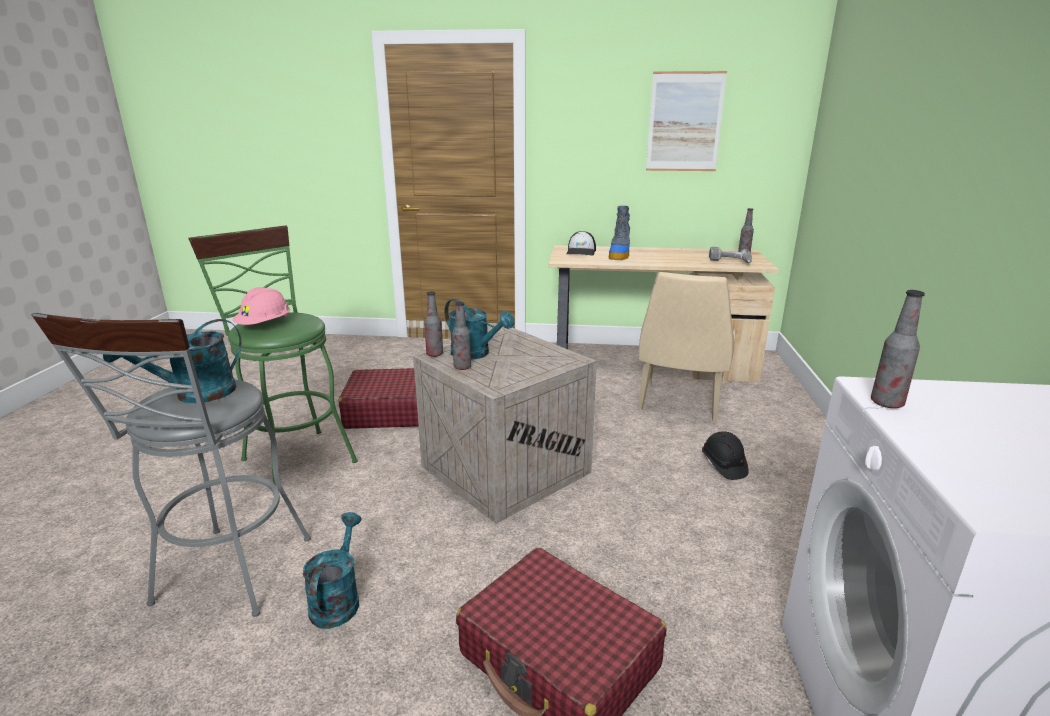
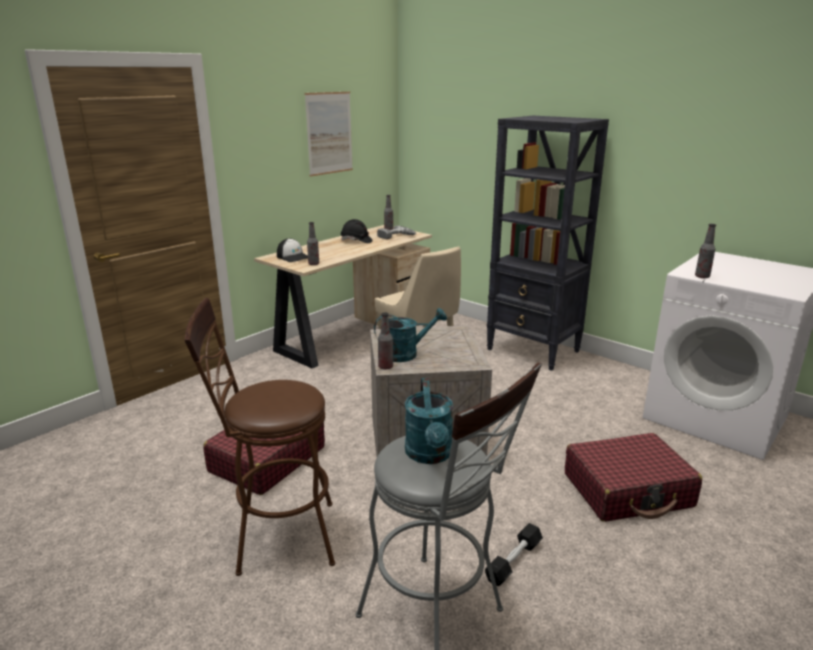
camera: 55 degrees left, 0 degrees up
(264, 325) = (279, 403): pink hard hat -> none
(294, 456) = (276, 538): green stool -> brown stool
(338, 599) = (513, 561): turquoise watering can -> black dumbbell
(462, 367) = (425, 364): bottle -> bottle (313, 264)
(619, 255) = (325, 251): boot -> none
(723, 465) = (503, 370): black hard hat -> black hard hat (356, 241)
(814, 470) = (533, 351): none -> black bookcase

